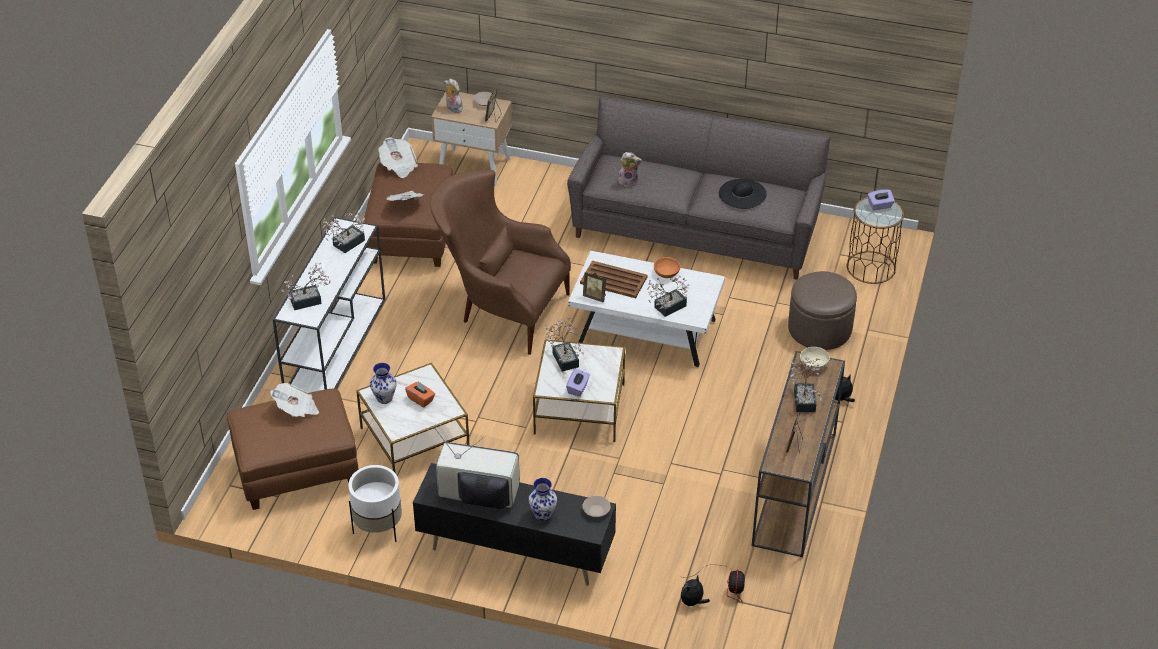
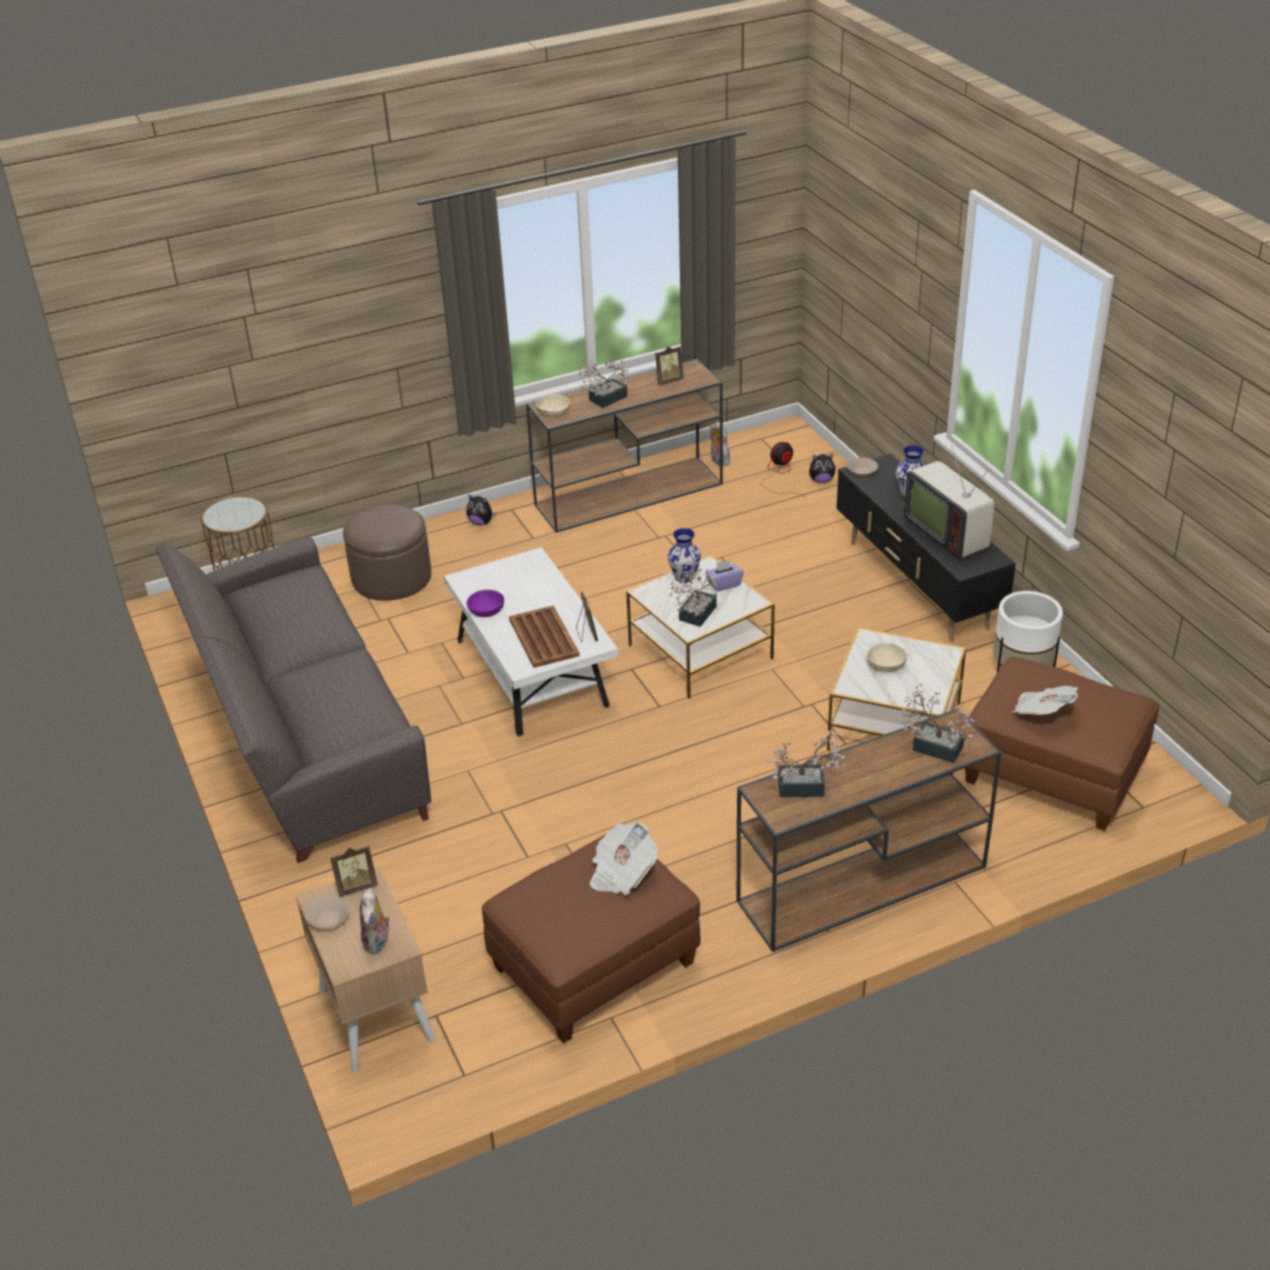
camera: 130 degrees left, 5 degrees down
(336, 344) = (860, 885): white console table -> brown console table
(384, 398) = (923, 689): vase -> vase (685, 577)
(398, 166) = (551, 941): newspaper -> none
(421, 399) = (886, 666): orange tissue box -> beige bowl
(500, 309) = (629, 796): brown armchair -> none
(629, 181) = (363, 700): plush toy -> plush toy (718, 461)
(666, 273) = (487, 611): orange bowl -> purple bowl
(667, 308) = (542, 583): potted plant -> none
(742, 194) = (296, 610): black hat -> none
(880, 206) = (223, 516): purple tissue box -> none

